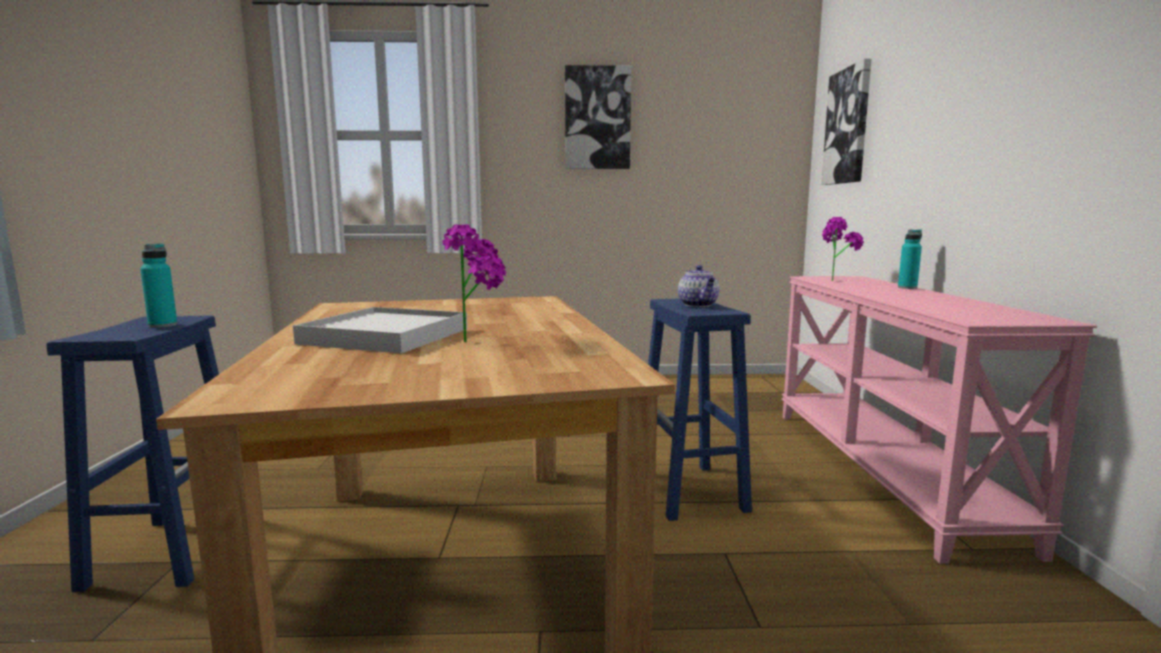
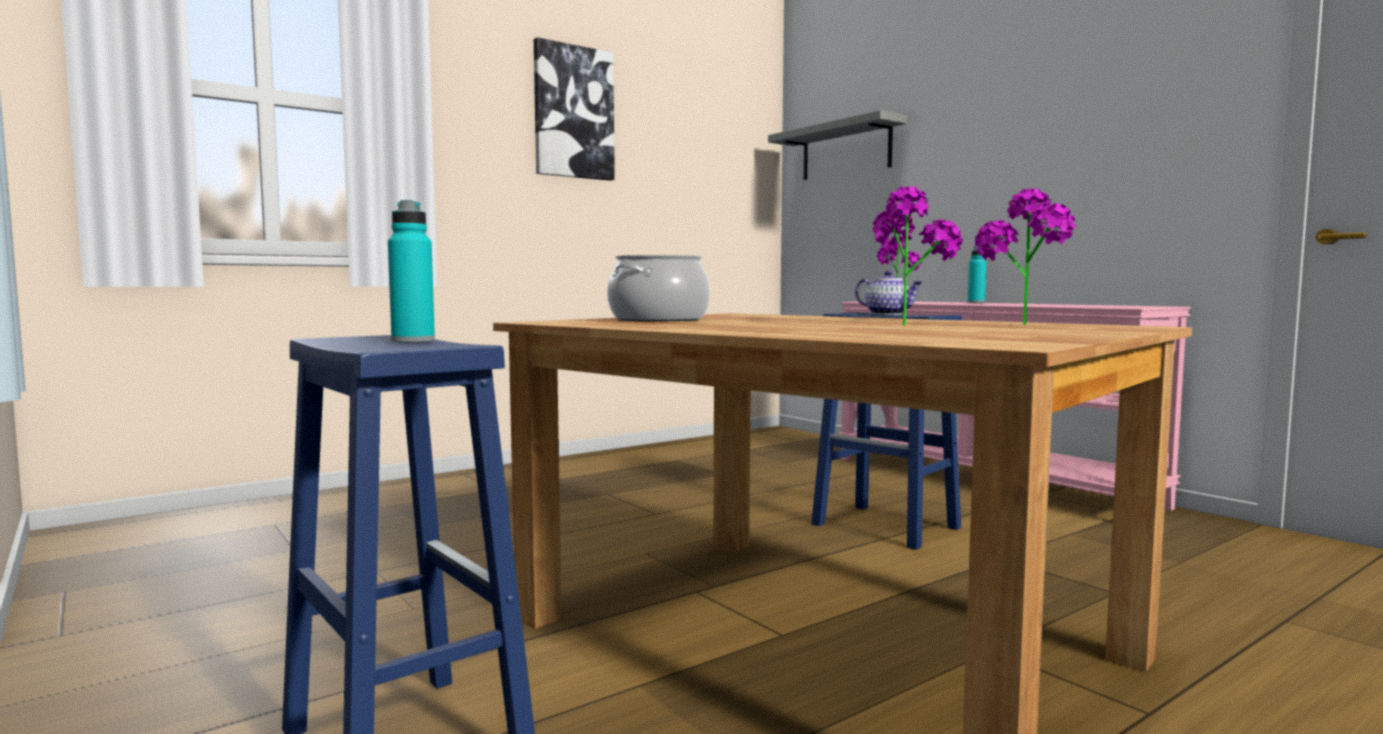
camera: 35 degrees left, 5 degrees down
(386, 336) = (807, 327): white tray -> none
(416, 307) = (658, 319): none -> cooking pot
(547, 355) = (1023, 325): none -> potted plant
(848, 126) = (846, 151): picture -> grey shelf

